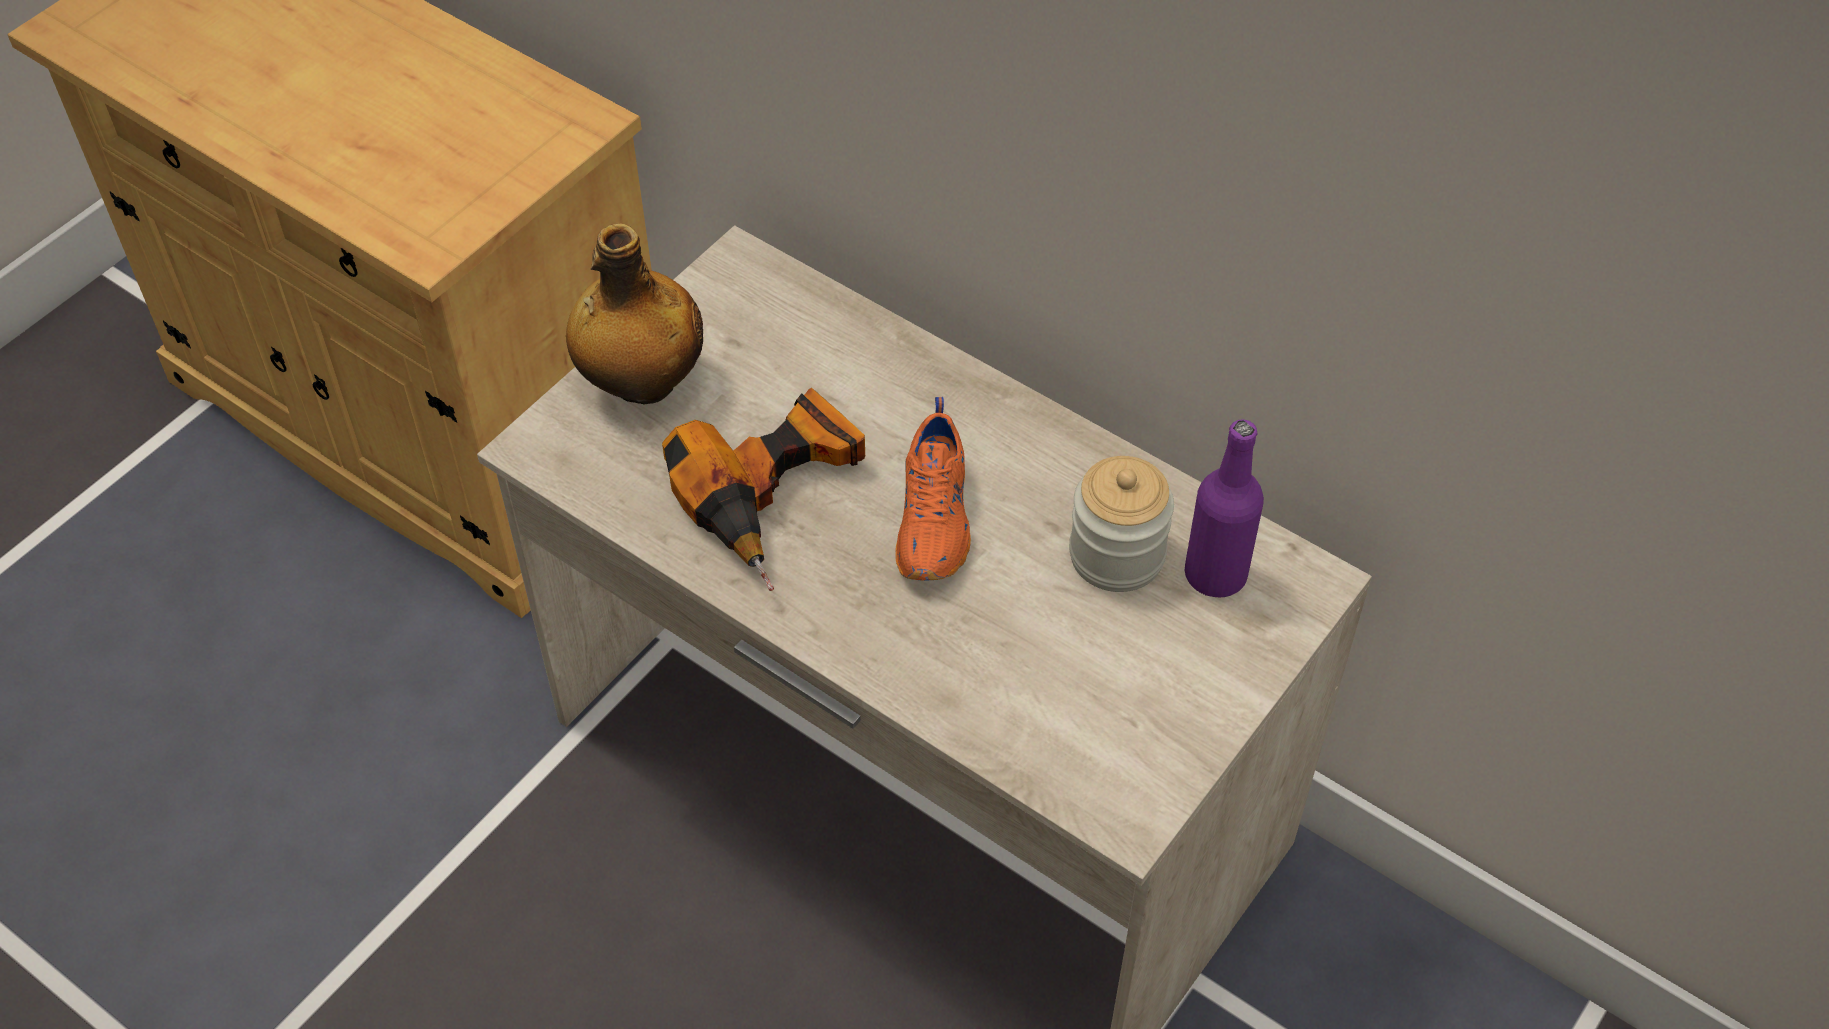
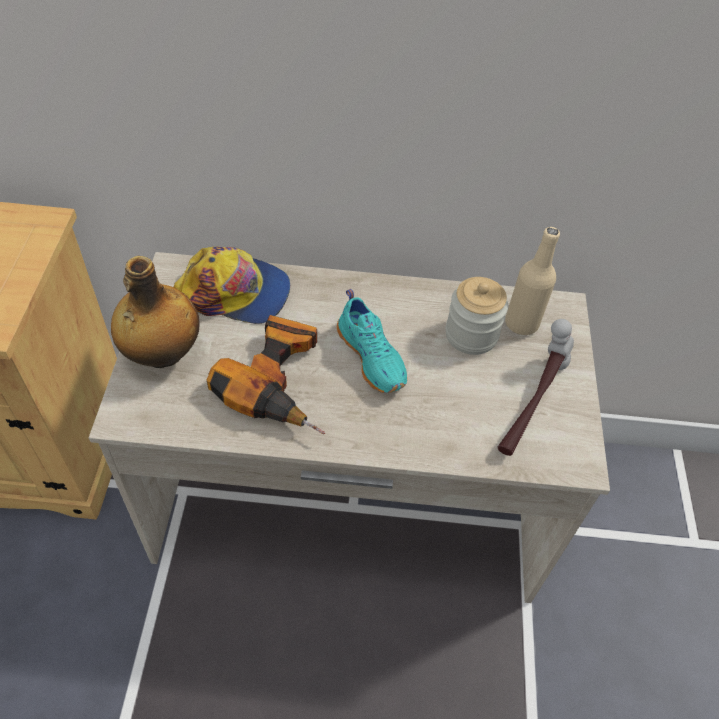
camera: 35 degrees left, 0 degrees up
(805, 335) = (235, 292): none -> cap
(936, 519) = (373, 357): orange shoe -> turquoise shoe
(1127, 699) = (531, 403): none -> hammer
(1215, 575) = (521, 323): purple bottle -> beige bottle

